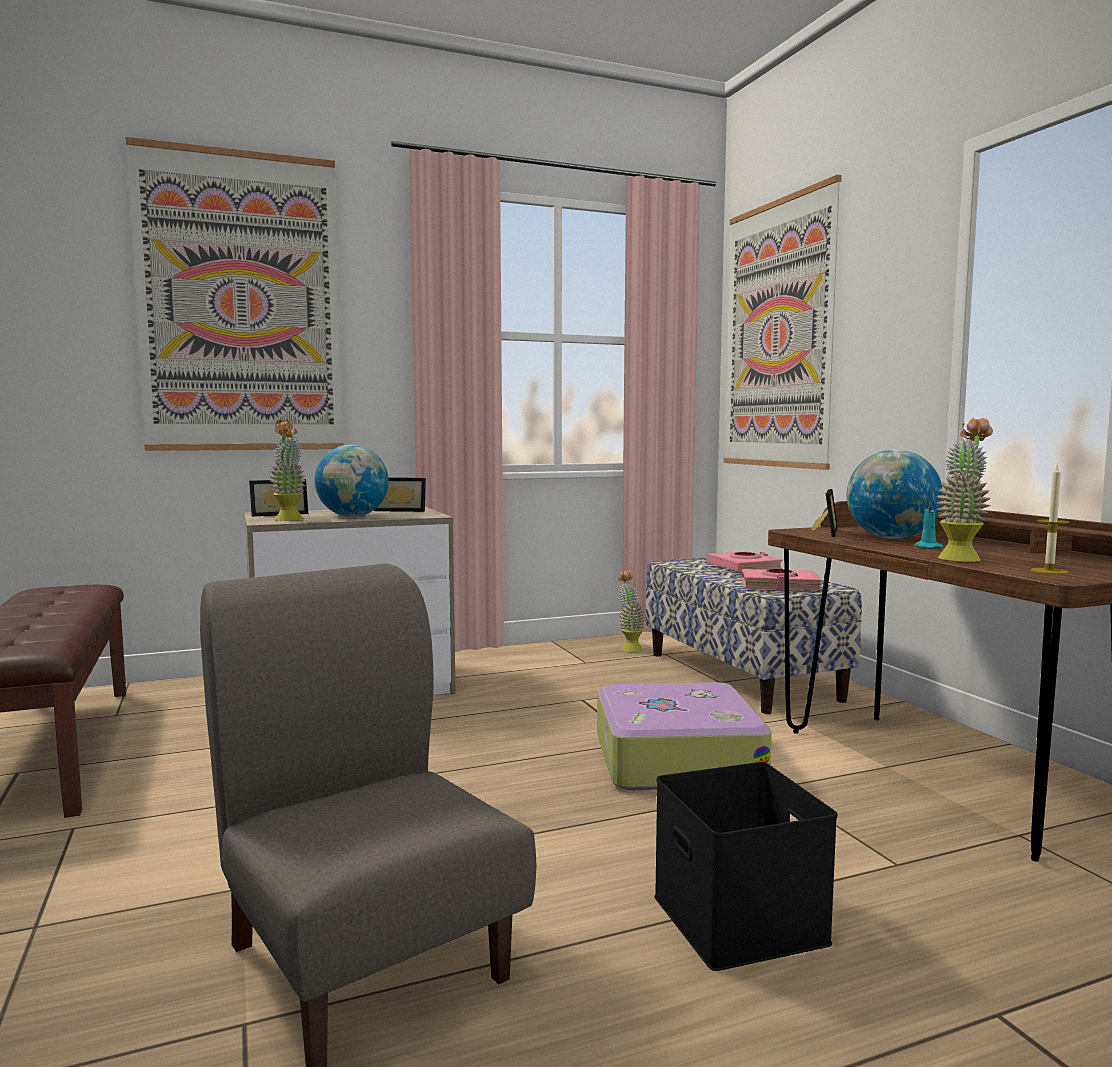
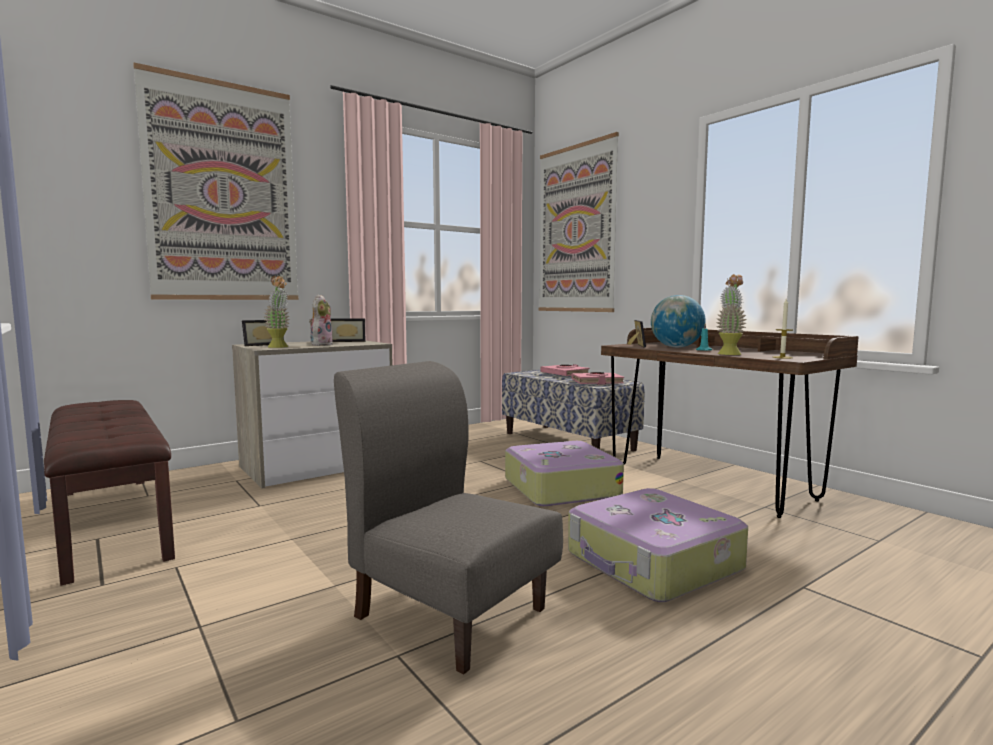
camera: 15 degrees left, 0 degrees up
(353, 516) = (321, 344): globe -> plush toy
(629, 648) = (489, 430): potted plant -> none
(743, 920) = (653, 563): black storage box -> suitcase

